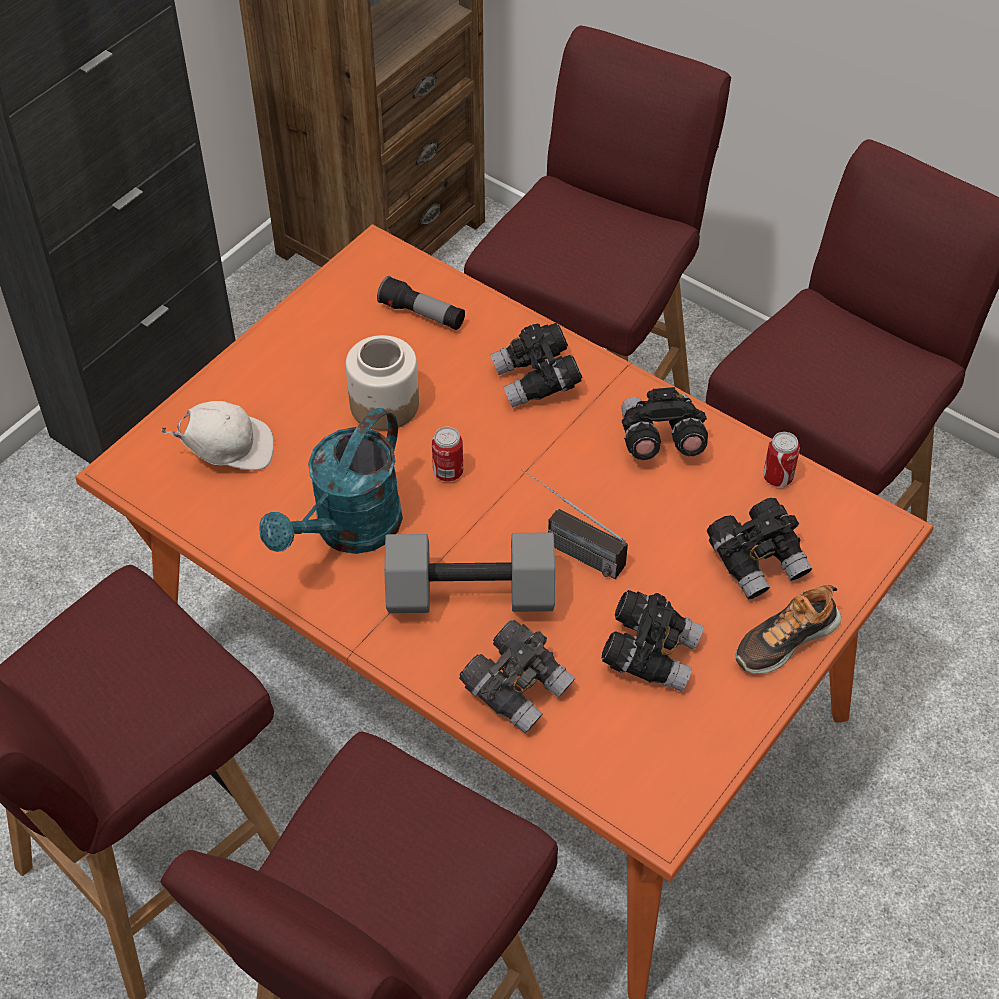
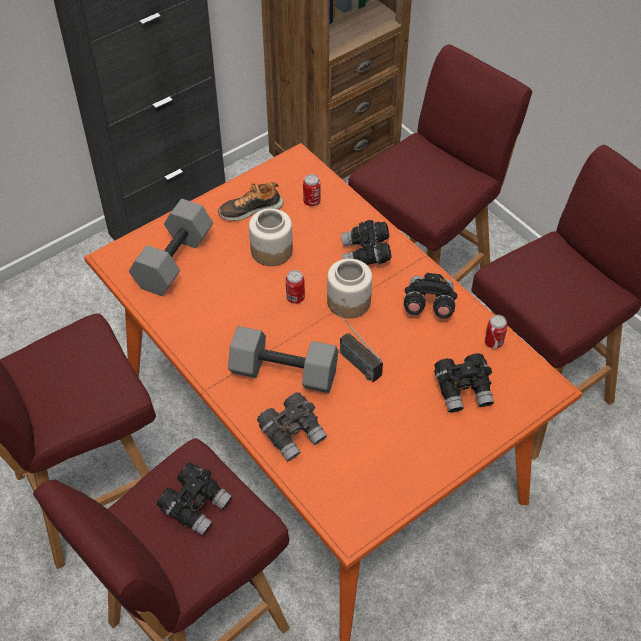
camera: 15 degrees right, 0 degrees up
(228, 451) = (173, 259): white cap -> grey dumbbell
(348, 532) = (226, 320): turquoise watering can -> none
(422, 314) = (311, 202): flashlight -> can
(535, 461) = (349, 302): none -> jar
(650, 653) = (379, 431): black binoculars -> black binoculars (196, 505)
(785, 640) = (463, 442): shoe -> shoe (250, 209)

